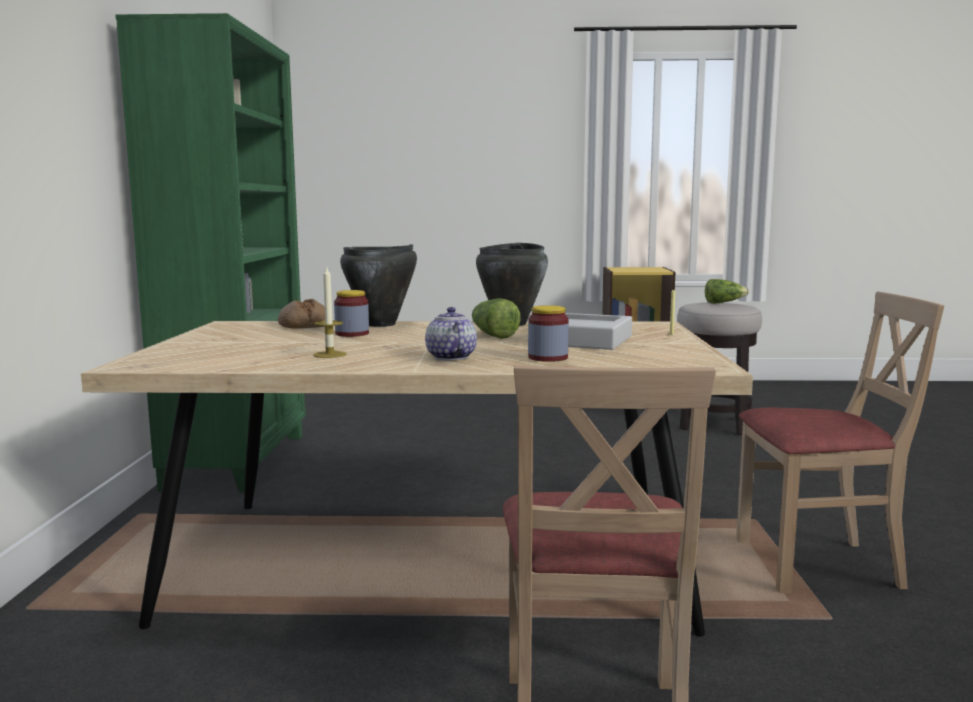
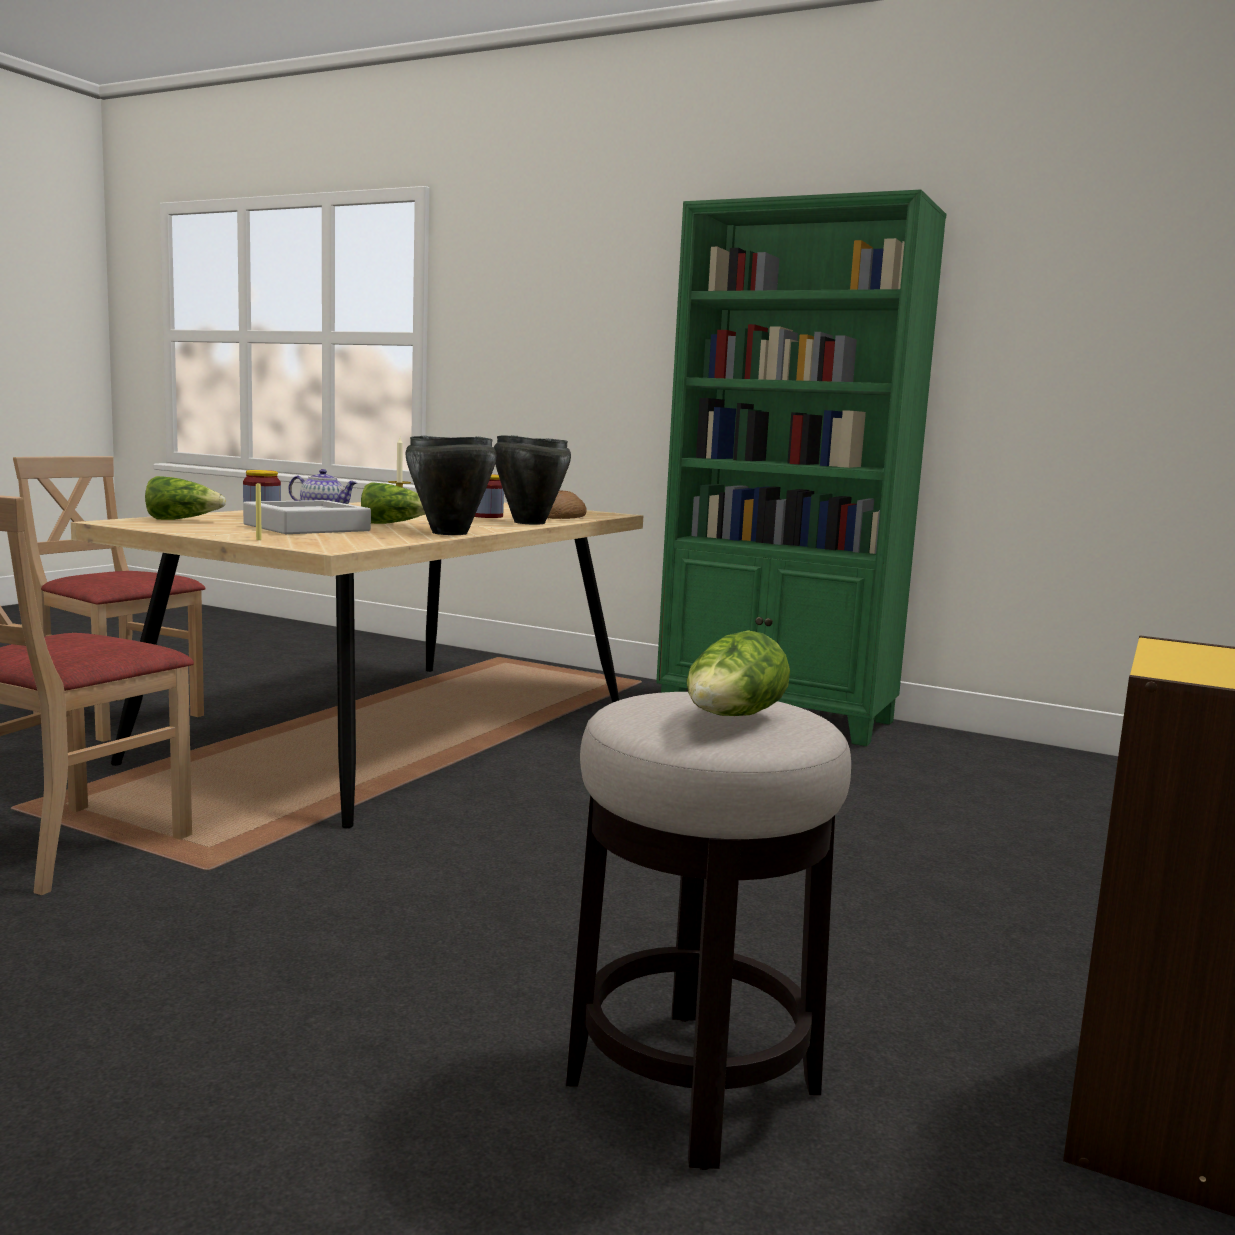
camera: 115 degrees right, 0 degrees up
(642, 362) = (182, 520): none -> lettuce

